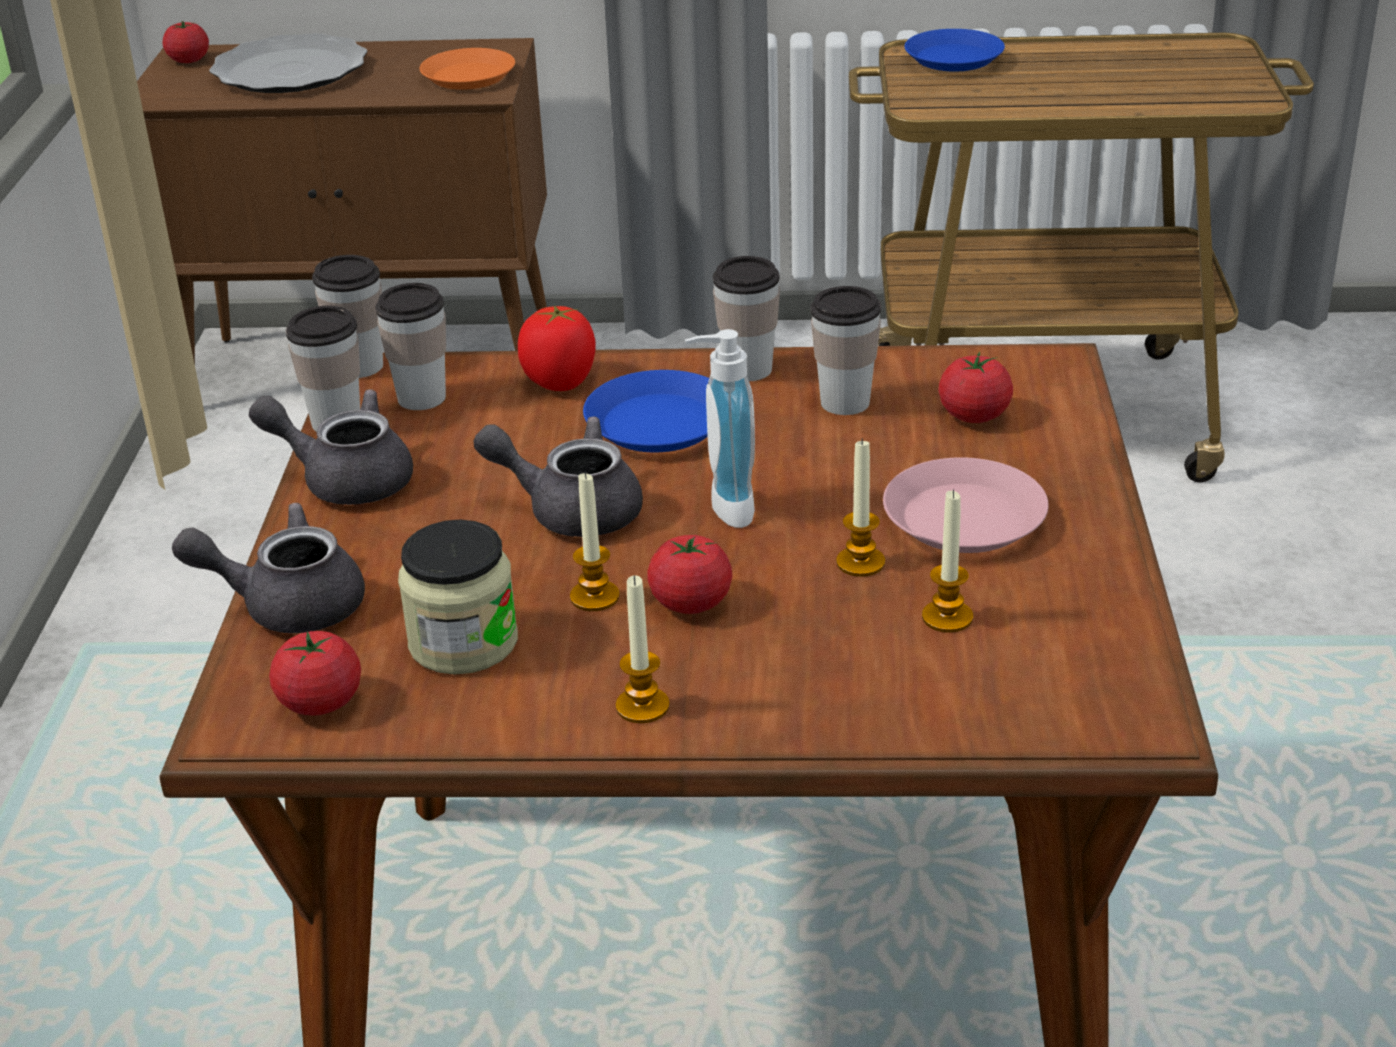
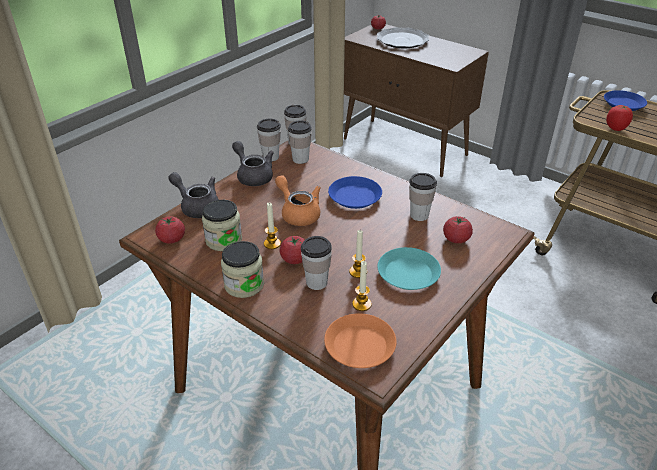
camera: 35 degrees right, 5 degrees up
(468, 77) = (453, 58): orange plate -> orange plate (359, 346)
(560, 382) = (343, 170): tomato -> tomato (616, 128)
(571, 509) = (298, 213): grey teapot -> orange teapot
(642, 706) = (244, 284): candle -> jar
(723, 508) = (340, 233): soap dispenser -> none
(748, 370) = (402, 190): cup -> cup (316, 282)
(964, 519) = (408, 273): pink plate -> turquoise plate

